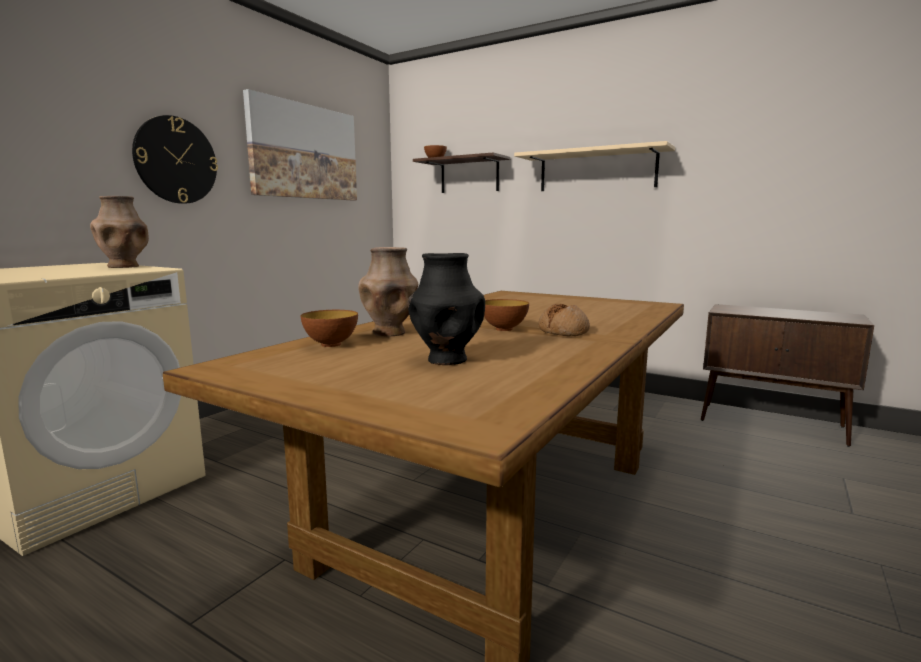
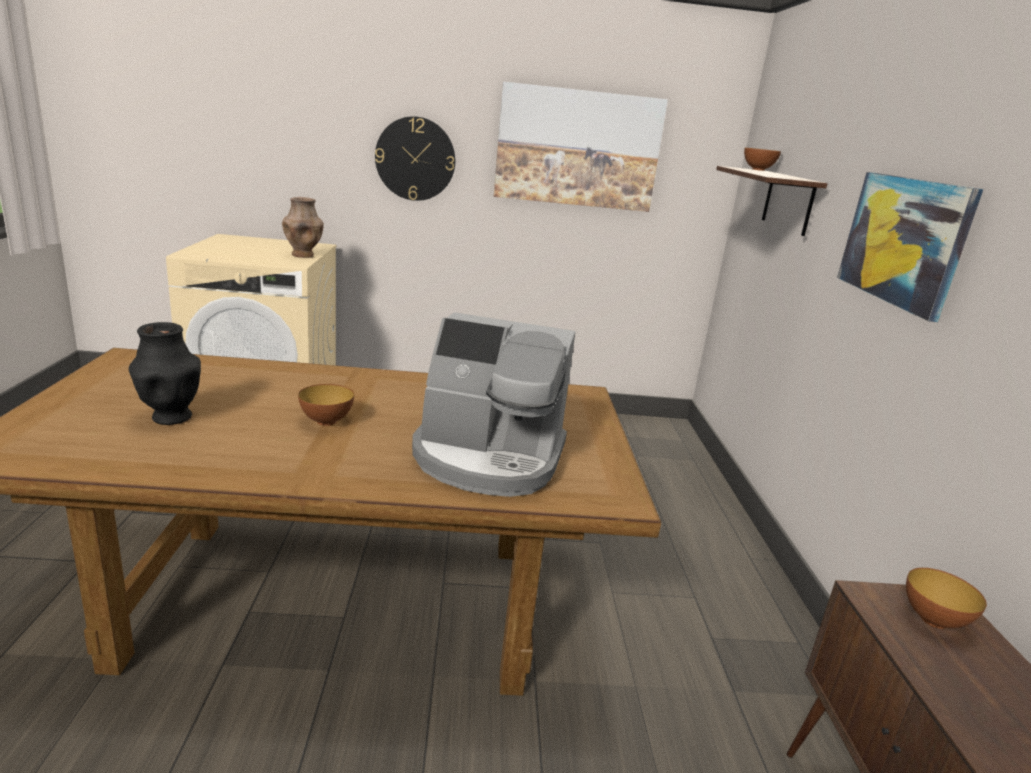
camera: 55 degrees right, 10 degrees up
(331, 344) = (212, 370): bowl -> bowl (933, 620)
(390, 333) = (272, 380): brown vase -> none
(564, 331) = (337, 451): bread -> none
(594, 312) = (488, 458): none -> coffee machine
(597, 170) = (903, 240): beige shelf -> picture

